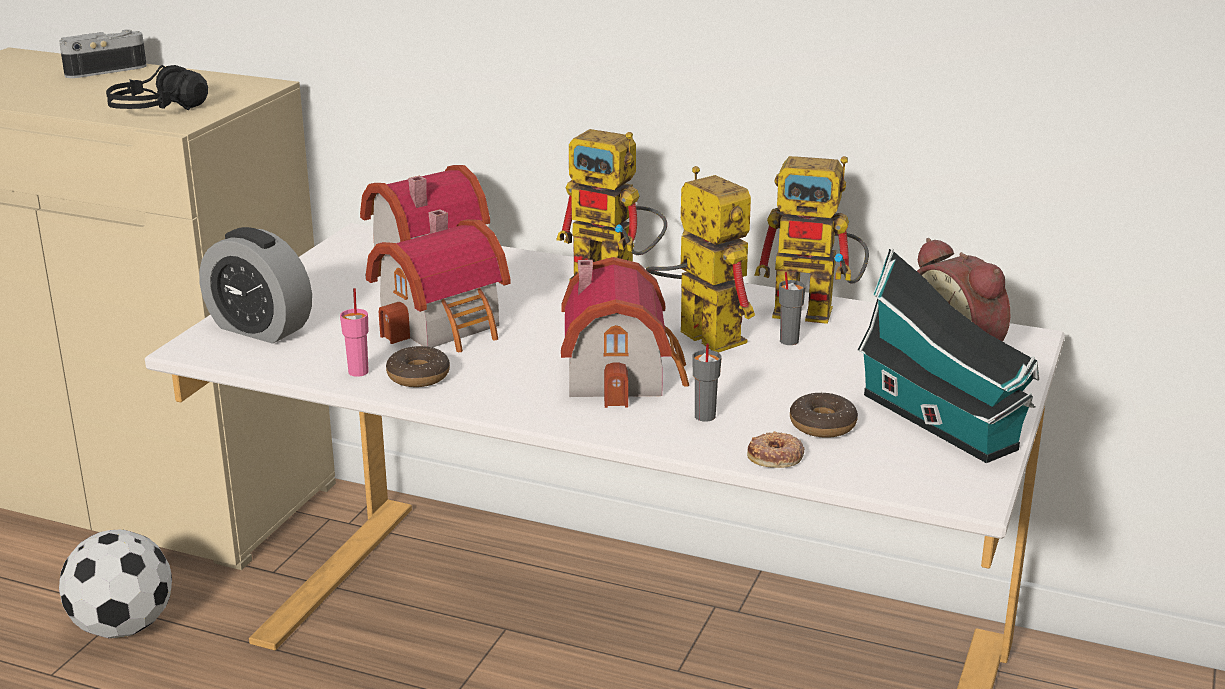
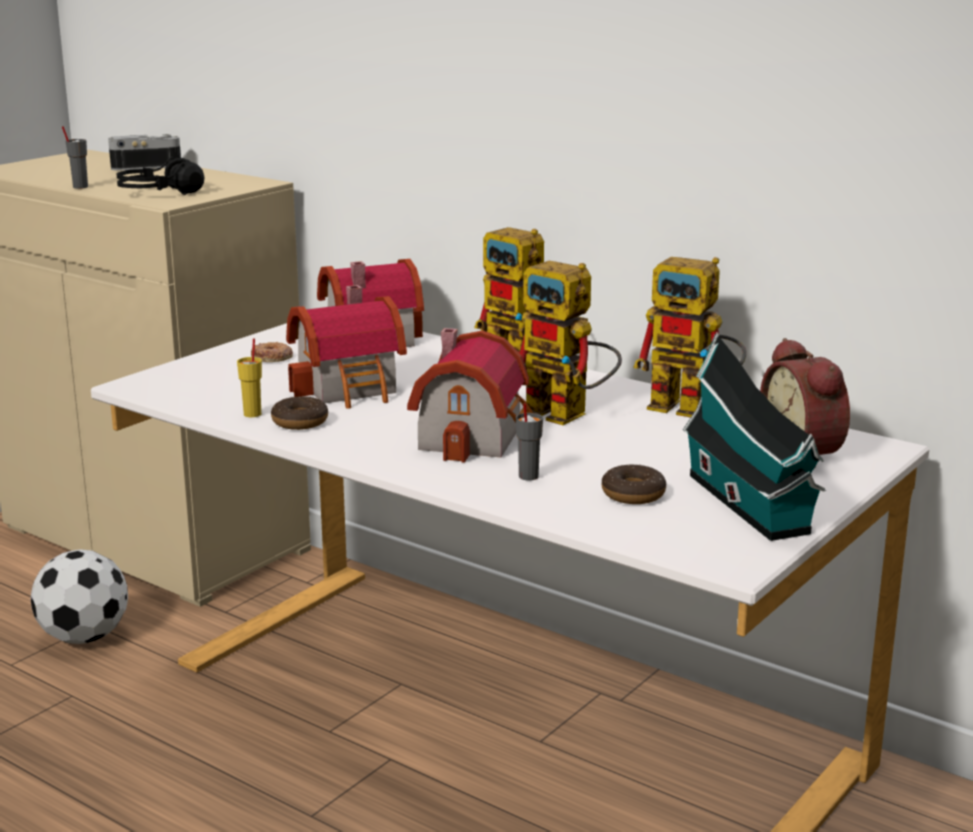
camera: 15 degrees right, 5 degrees down
(260, 328) = (195, 376): alarm clock -> none
(359, 371) = (253, 414): pink cup -> yellow cup
(698, 334) = (568, 415): toy robot -> toy robot turned 150 degrees clockwise
(776, 457) = (571, 513): donut -> donut (271, 358)
(788, 341) = (648, 428): grey cup -> grey cup (80, 187)

